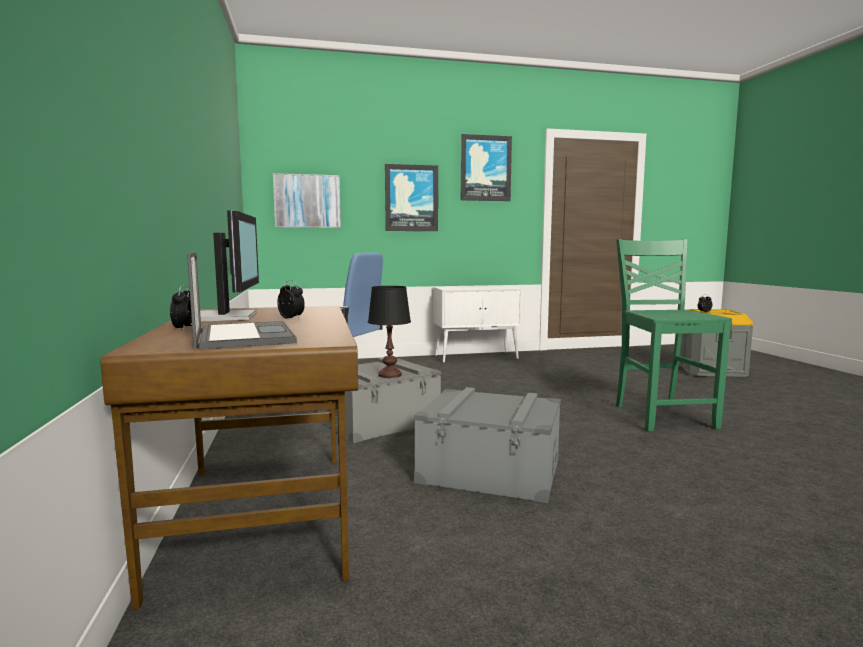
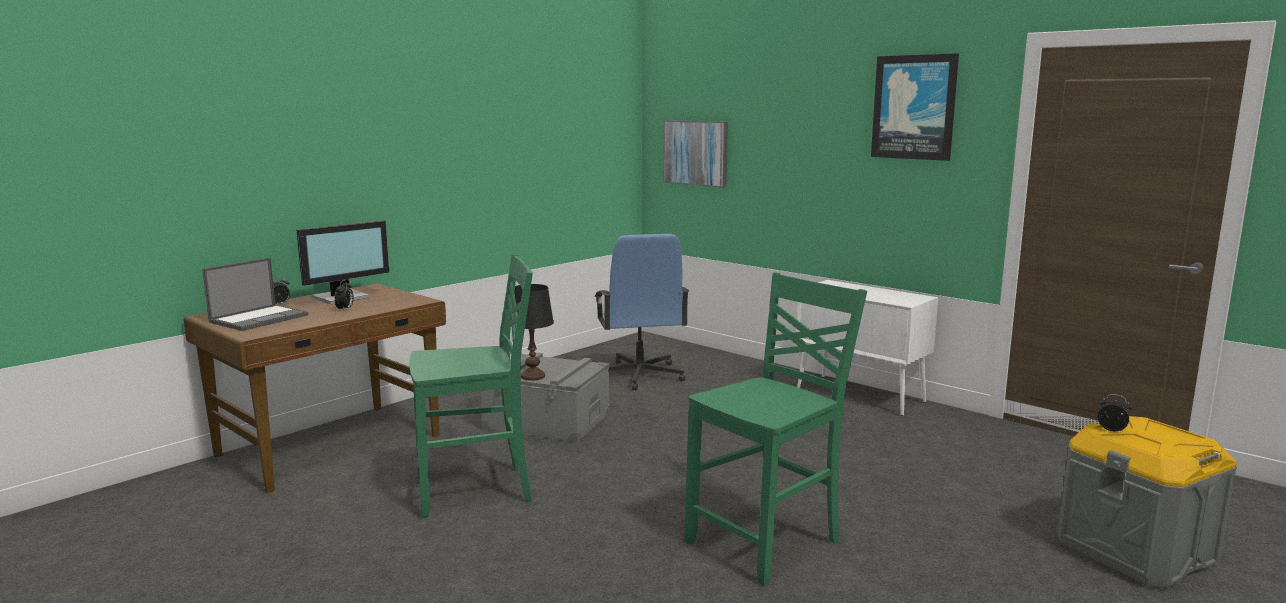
camera: 55 degrees right, 5 degrees up
(411, 198) = (807, 152): picture -> none
(490, 470) = (476, 490): grey storage box -> green chair

